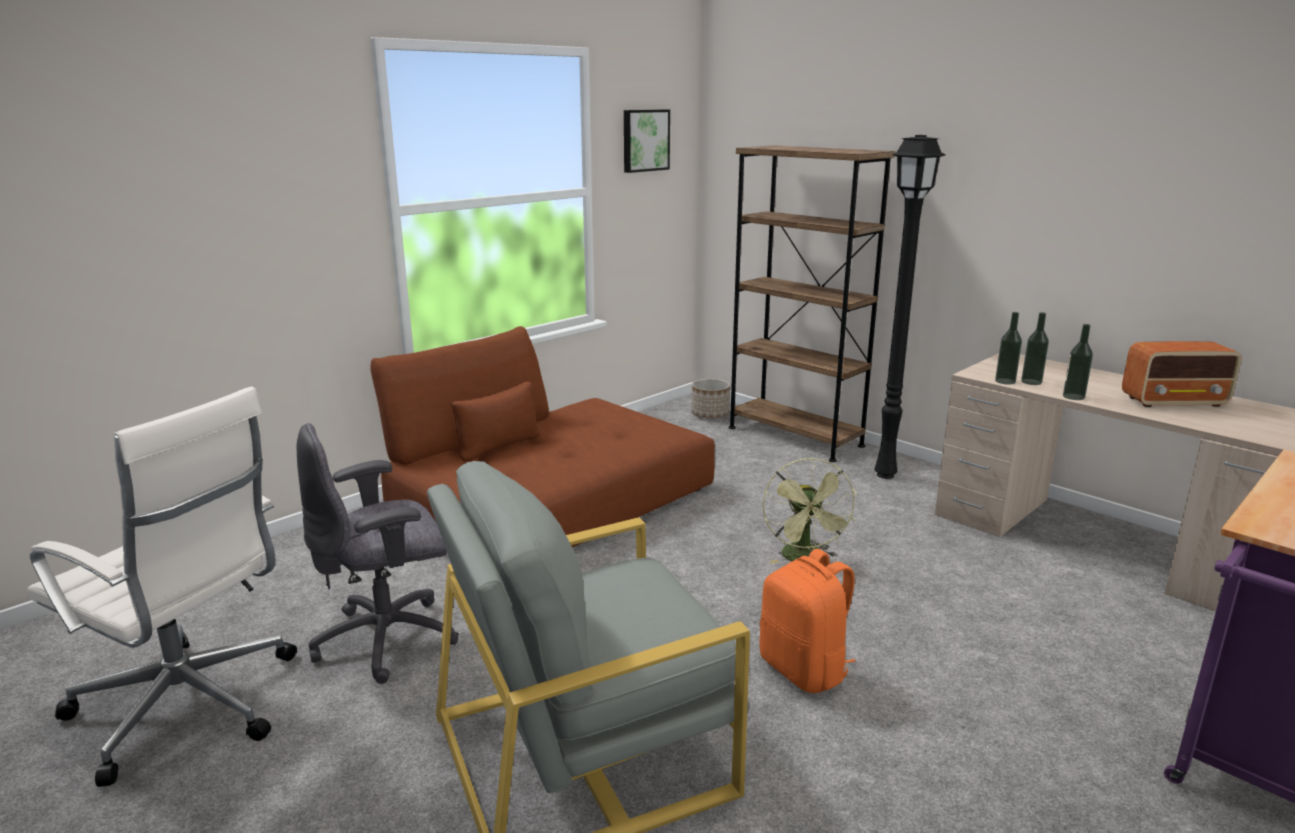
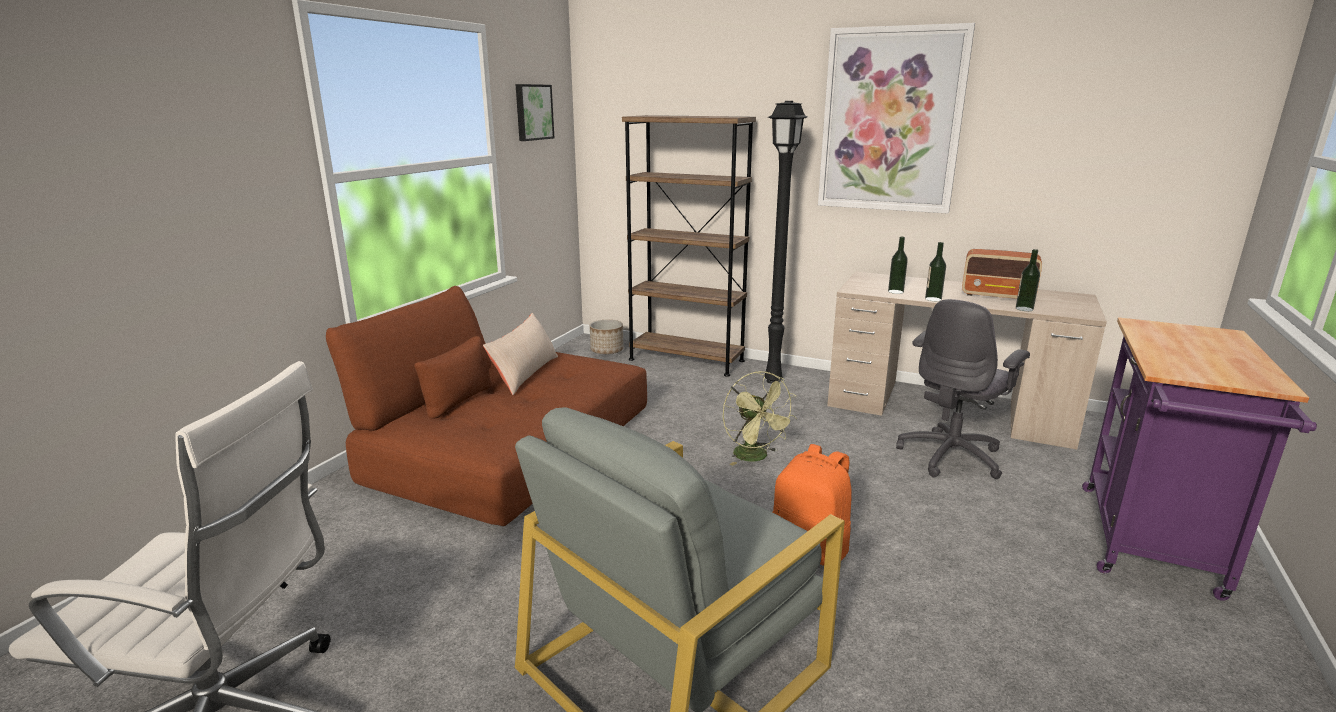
camera: 20 degrees left, 0 degrees up
(388, 639) = (423, 605): grey office chair -> grey office chair (952, 456)
(578, 427) = (525, 373): none -> beige pillow
(1005, 381) = (878, 293): bottle -> bottle (1024, 309)
(1060, 162) = (891, 121): none -> picture
(1174, 402) = (998, 295): radio -> radio turned 45 degrees clockwise

